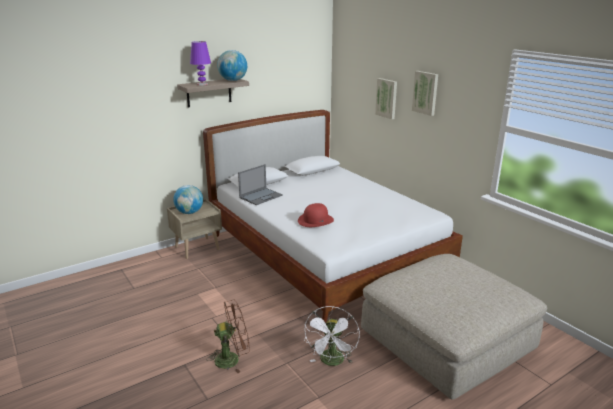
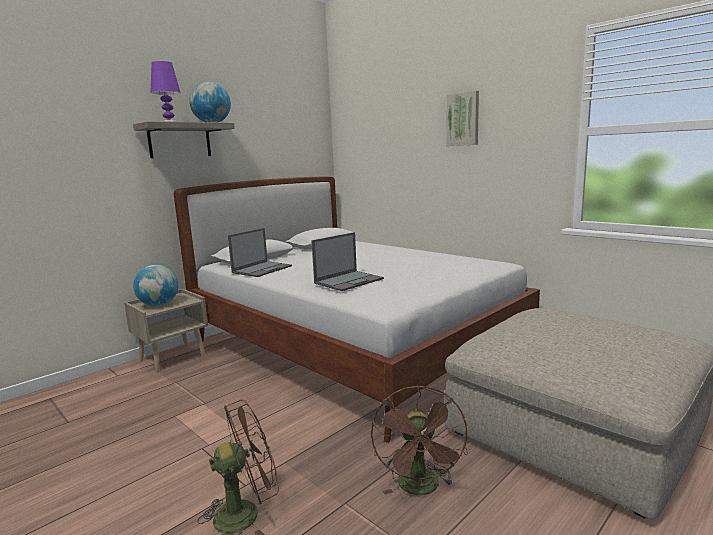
camera: 10 degrees left, 10 degrees down
(315, 220) = (349, 281): red hat -> laptop
(332, 362) = (421, 489): white fan -> brown fan
(387, 98) = (409, 142): picture -> none

